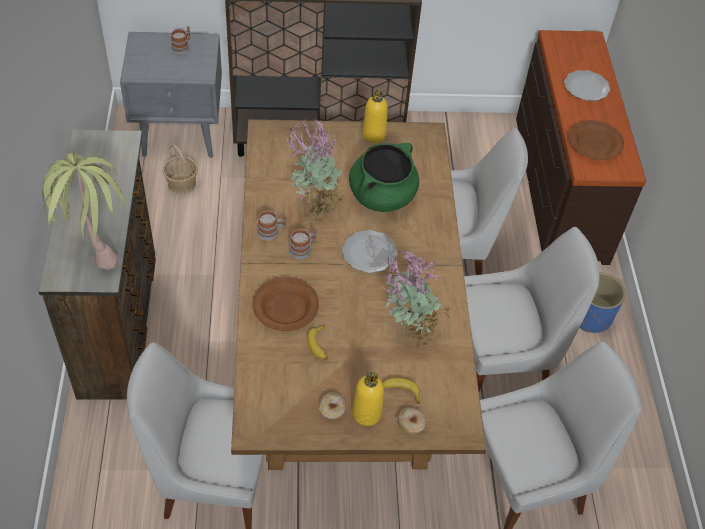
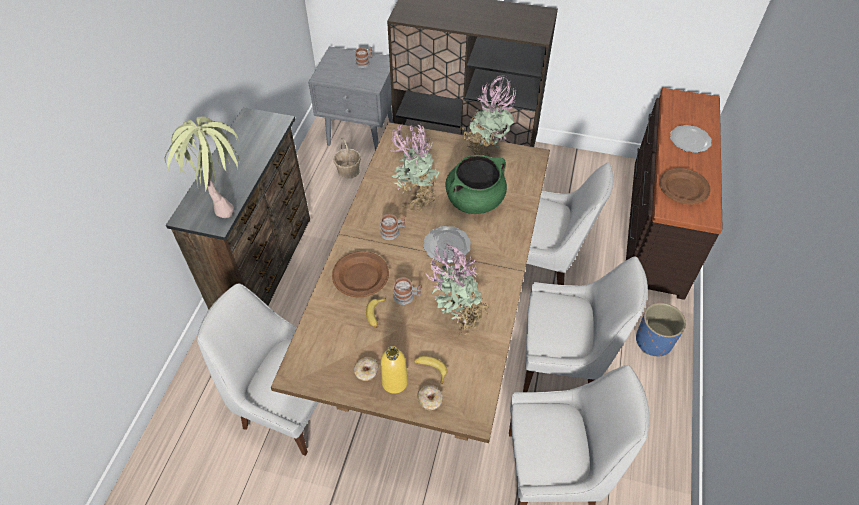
camera: 20 degrees right, 0 degrees up
(271, 232) = (372, 213): mug -> mug (407, 297)
(373, 135) = (485, 150): yellow bottle -> potted plant

